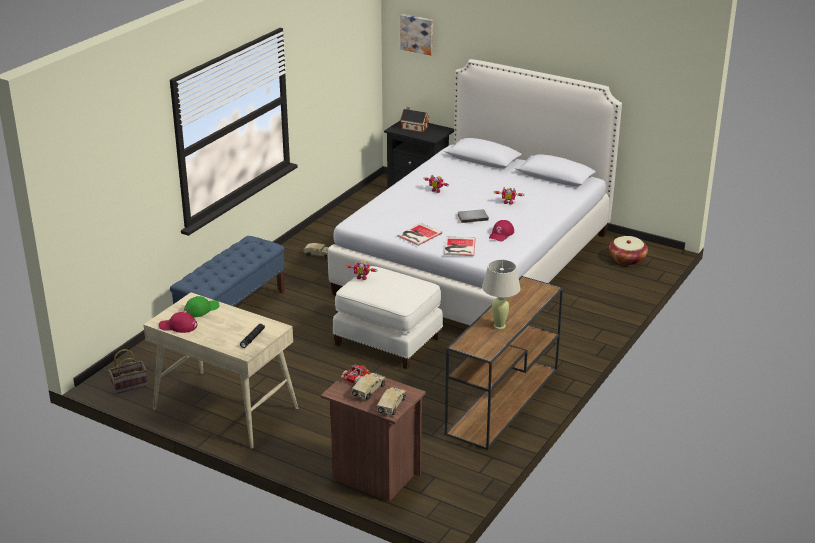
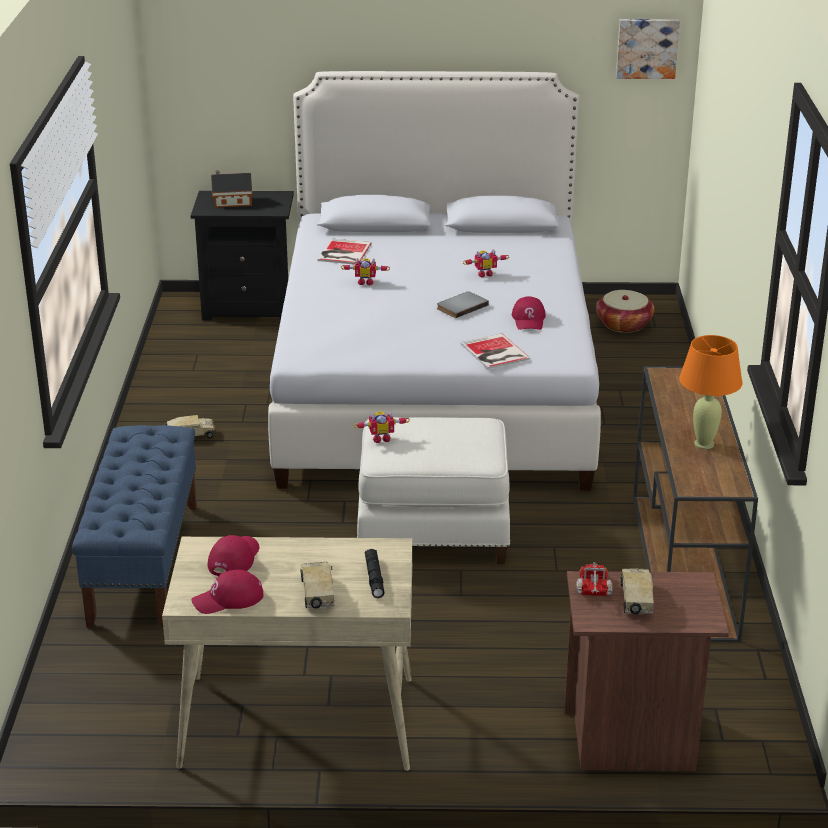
camera: 30 degrees left, 0 degrees up
(130, 385) = (92, 741): basket -> none
(201, 309) = (234, 559): green cap -> red cap
(391, 407) = (696, 612): toy truck -> toy truck (318, 595)
(417, 34) = (211, 48): picture -> picture (647, 48)
(418, 235) = (416, 351): book -> book (343, 253)
(499, 326) = (703, 444): beige table lamp -> orange table lamp

